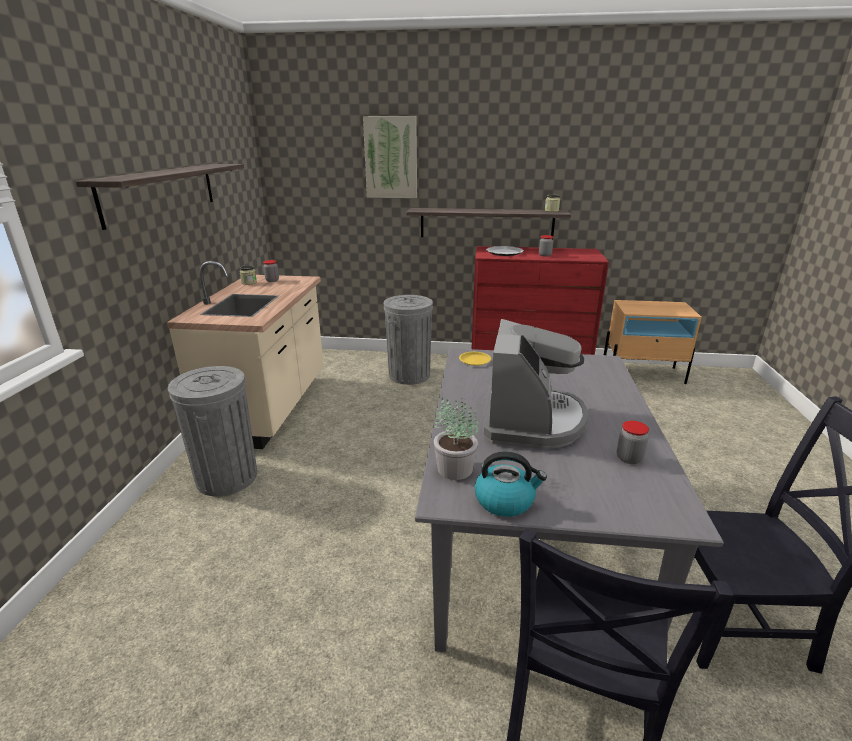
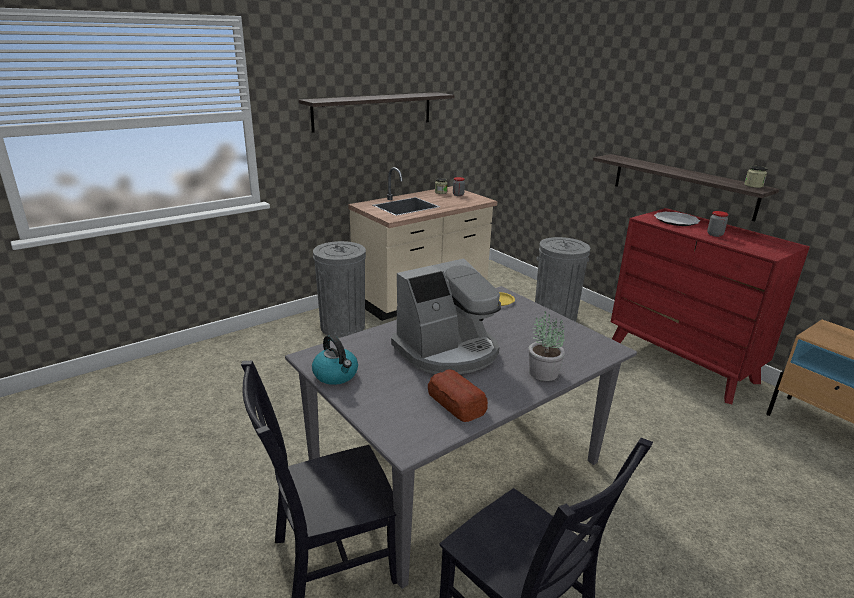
camera: 45 degrees right, 0 degrees up
(391, 158) = (603, 101): picture -> none
(454, 469) = (345, 347): potted plant -> potted plant (542, 372)
(629, 458) = (456, 403): jar -> bread

